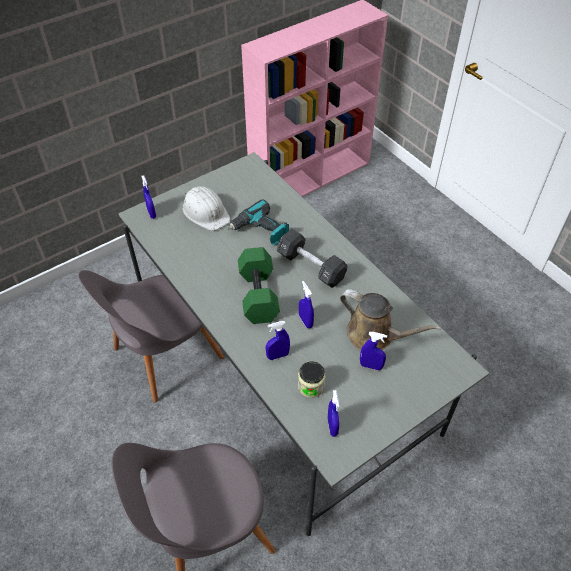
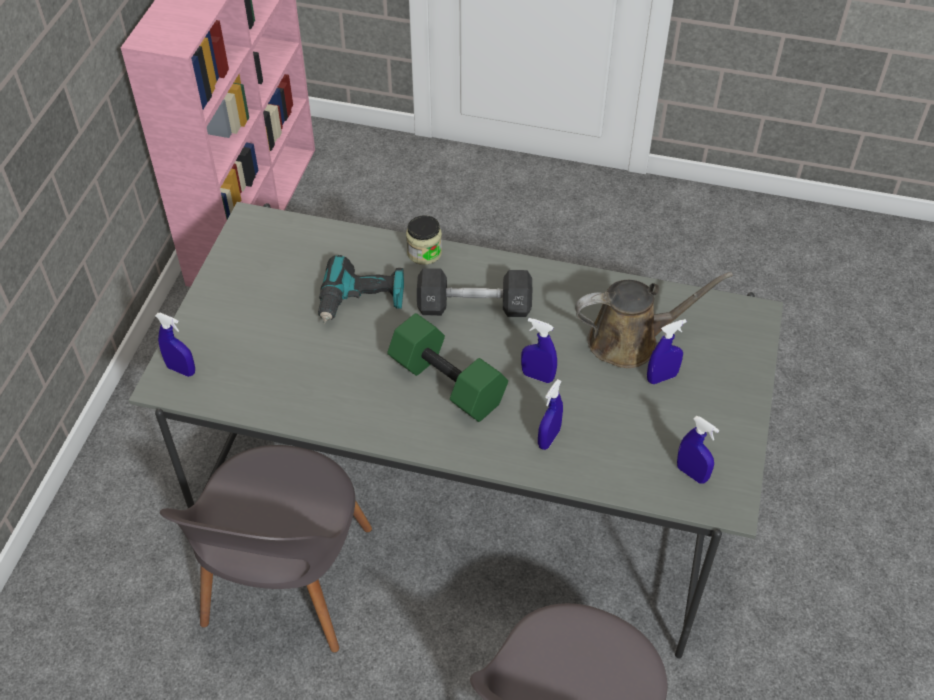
camera: 40 degrees left, 0 degrees up
(206, 212) = (260, 321): white hard hat -> none
(311, 386) = (623, 446): jar -> jar (424, 252)

